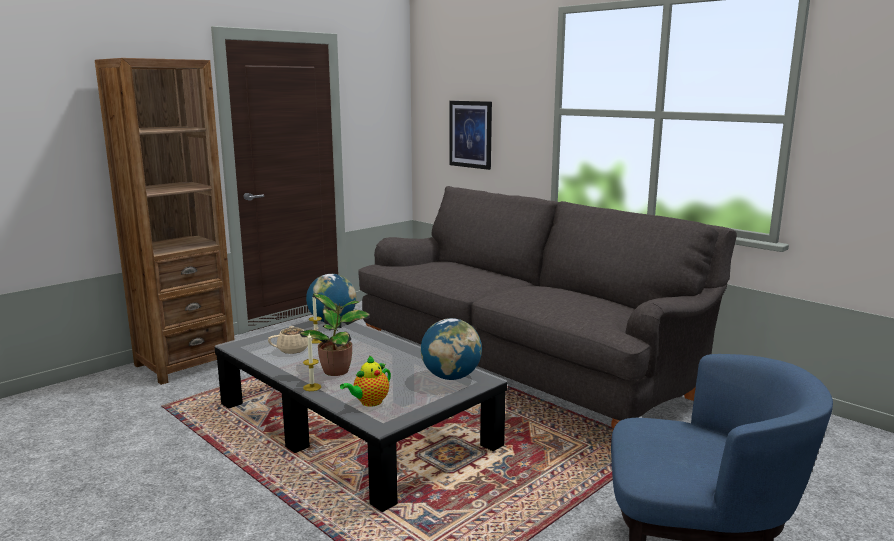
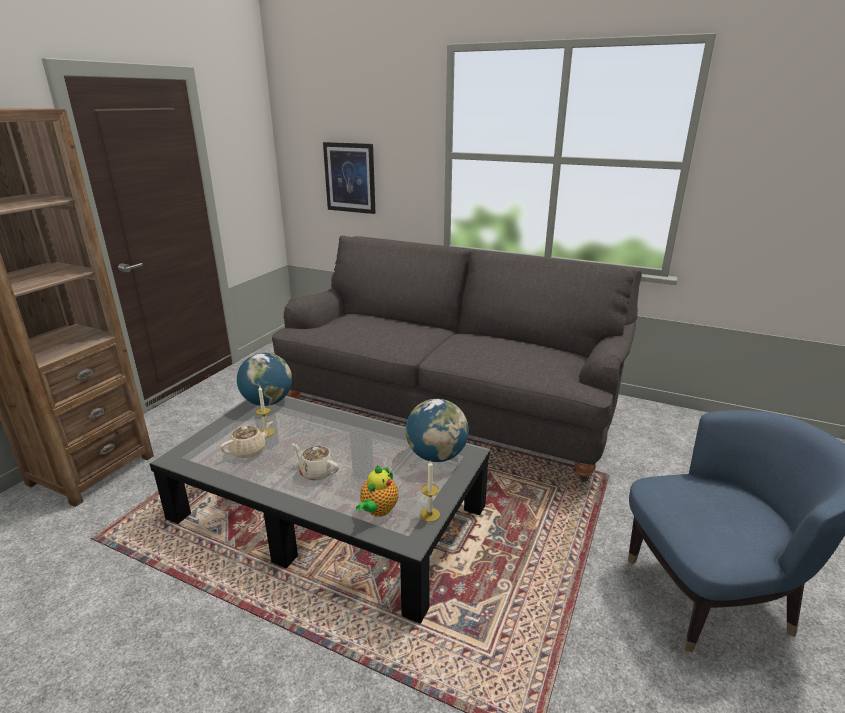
camera: 20 degrees left, 10 degrees up
(312, 387) = (302, 502): candle -> candle (429, 514)
(338, 371) = (317, 472): potted plant -> beige teapot

